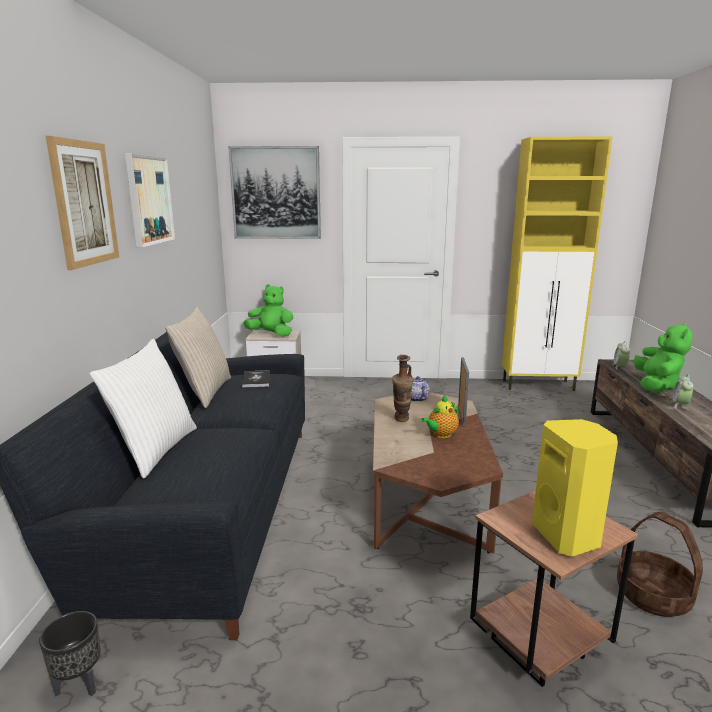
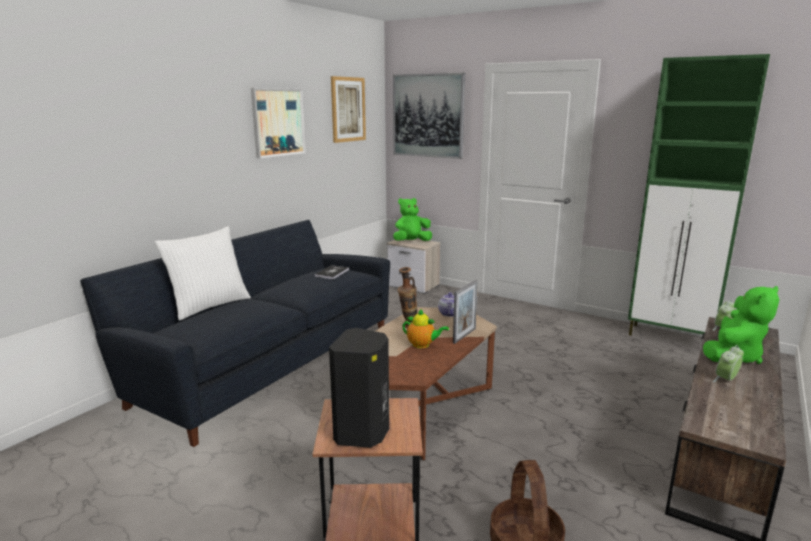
camera: 30 degrees right, 0 degrees up
(78, 684) = (100, 436): black planter -> none
(84, 203) = (198, 125): picture -> picture (348, 109)
(204, 392) = (290, 275): beige pillow -> none
(271, 334) = (411, 242): green plush toy -> green plush toy turned 75 degrees counterclockwise
(441, 435) = (422, 345): teapot -> teapot turned 150 degrees counterclockwise
(539, 385) = (671, 338): yellow cabinet -> green cabinet
(568, 536) = (363, 433): yellow speaker -> black speaker

